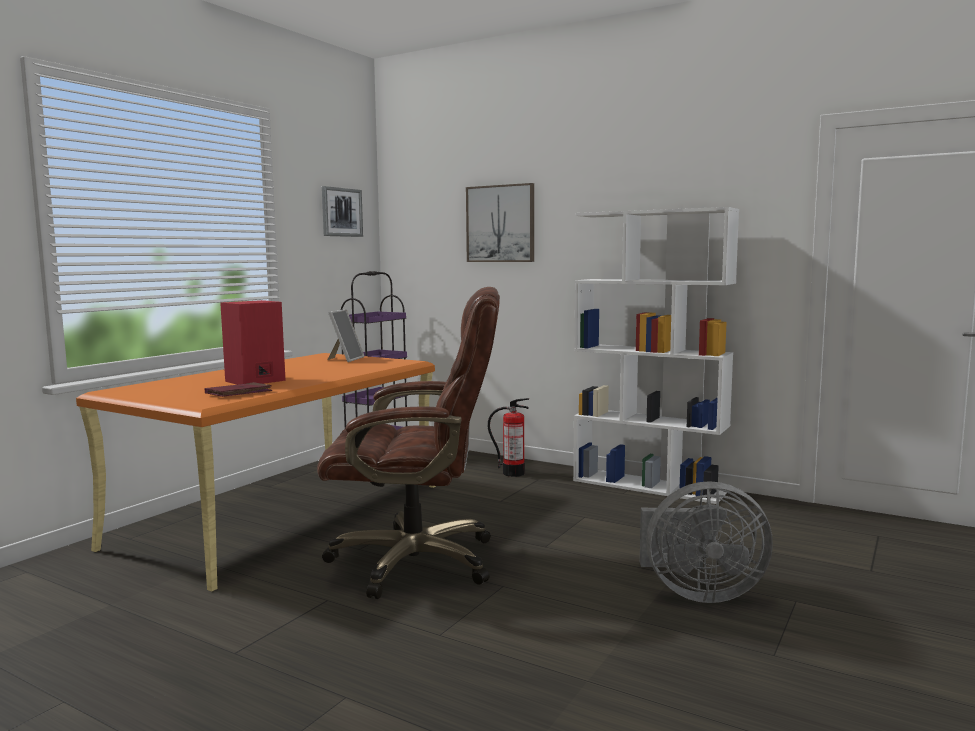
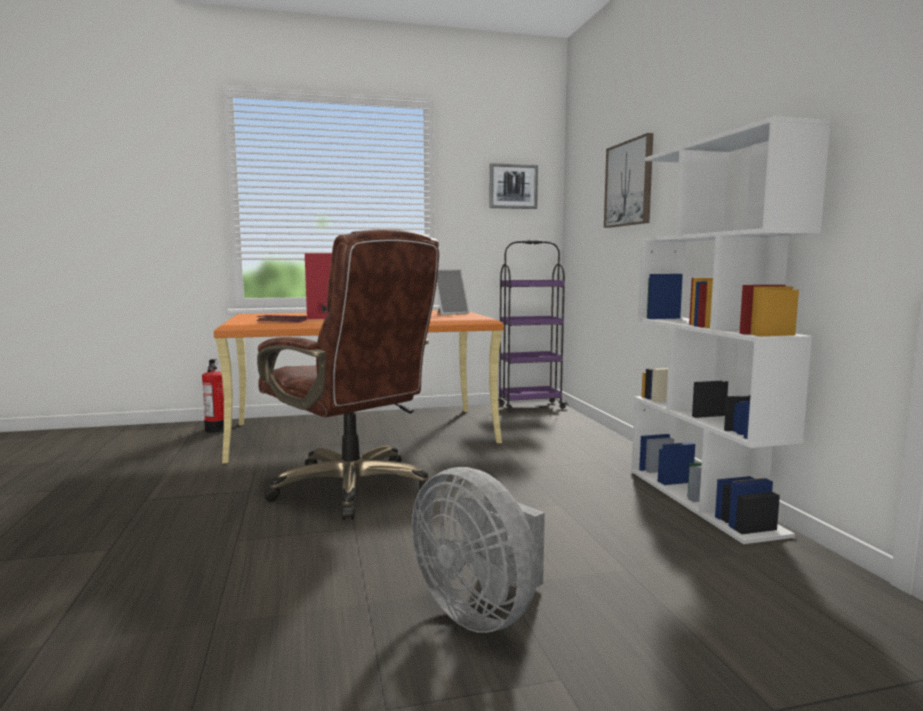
camera: 45 degrees right, 0 degrees up
(513, 473) = (591, 450): fire extinguisher -> fire extinguisher (216, 429)

